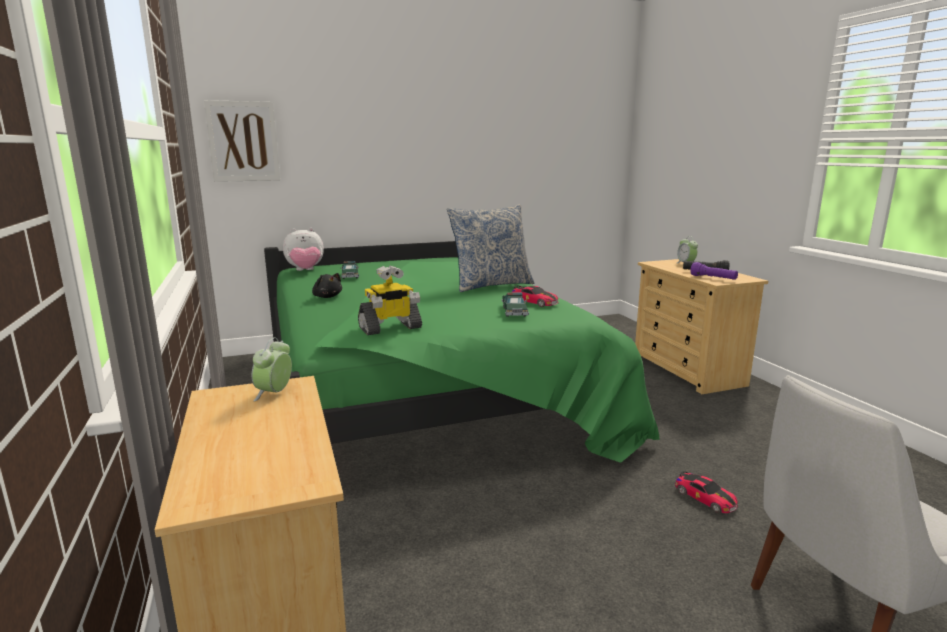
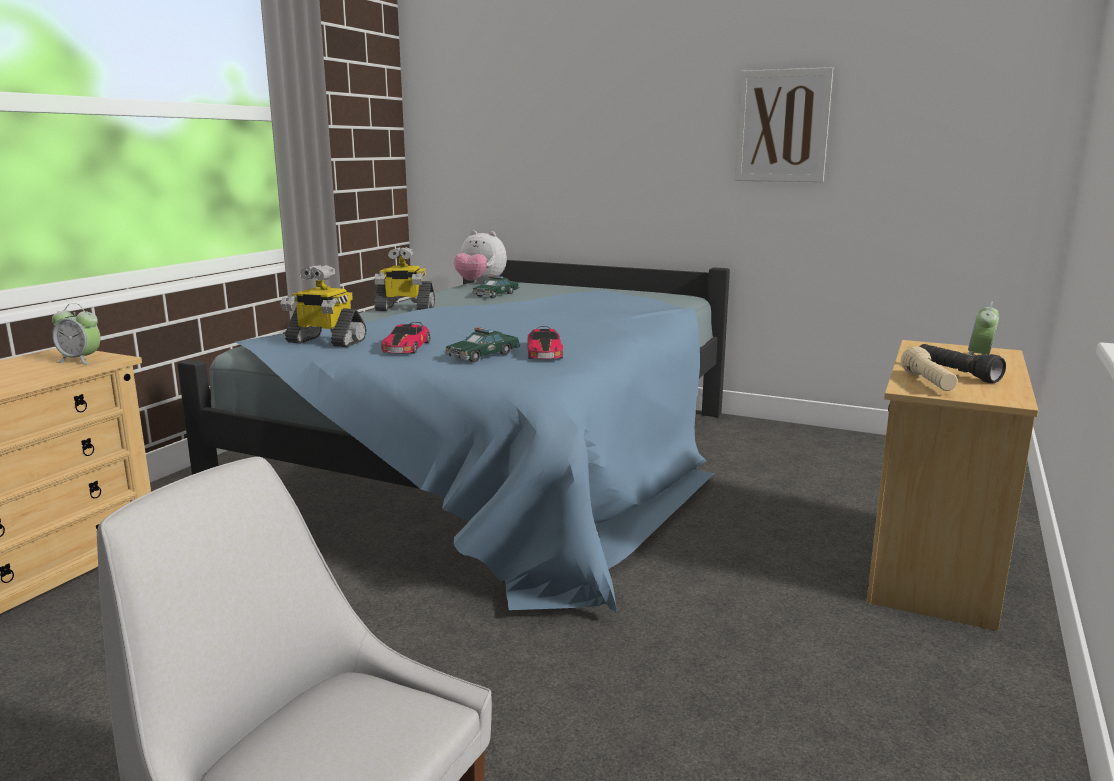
camera: 45 degrees right, 0 degrees up
(243, 141) = (455, 124): picture -> picture (782, 126)
(274, 394) = (80, 360): alarm clock -> alarm clock turned 135 degrees counterclockwise
(327, 297) = (404, 309): black plush toy -> toy robot
(425, 393) = (507, 462): green bed -> blue bed
(491, 285) = (575, 327): pillow -> none
(705, 498) = (523, 702): toy car -> toy car (407, 347)
(713, 278) = (928, 383): purple flashlight -> beige flashlight

